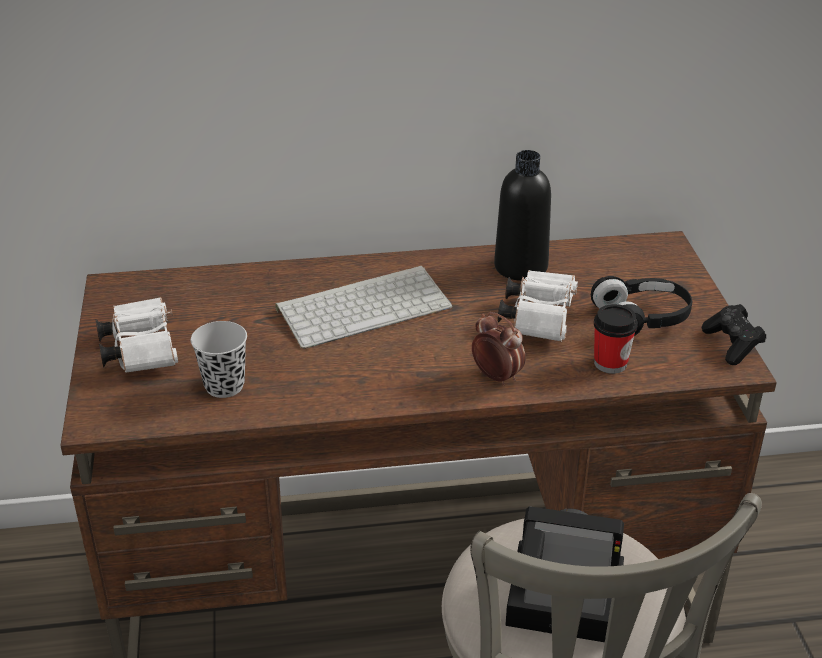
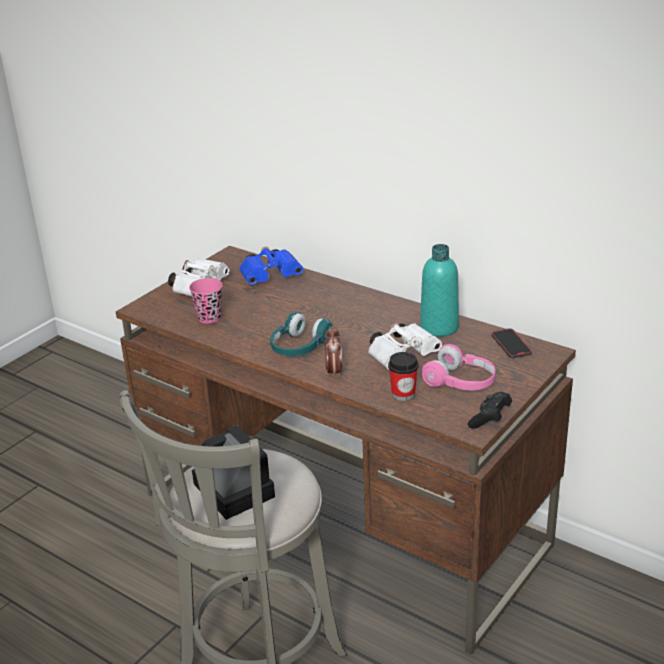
camera: 45 degrees right, 5 degrees down
(221, 291) = (272, 276): none -> blue binoculars
(224, 386) = (209, 318): black cup -> pink cup
(365, 306) = (326, 311): keyboard -> none
(407, 367) = (299, 347): none -> turquoise headphones
(520, 267) = (439, 327): black bottle -> turquoise bottle
(621, 254) = (511, 345): none -> phone
(641, 319) = (460, 382): black headphones -> pink headphones

